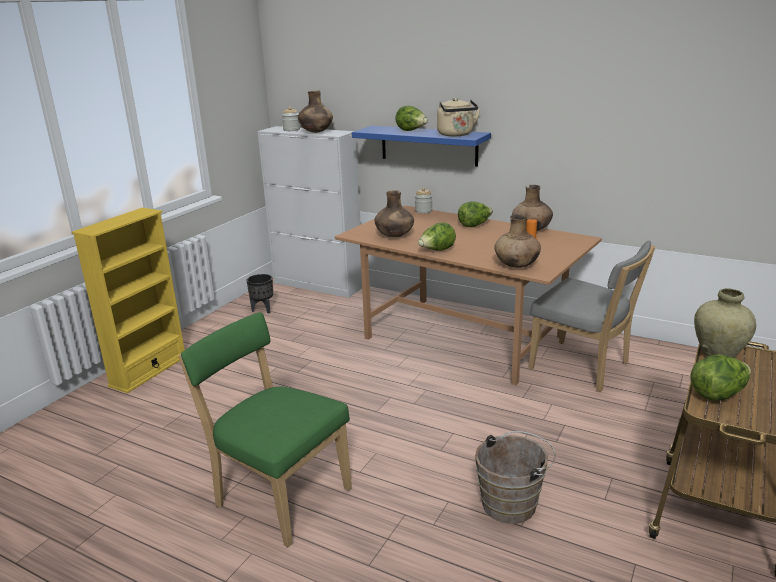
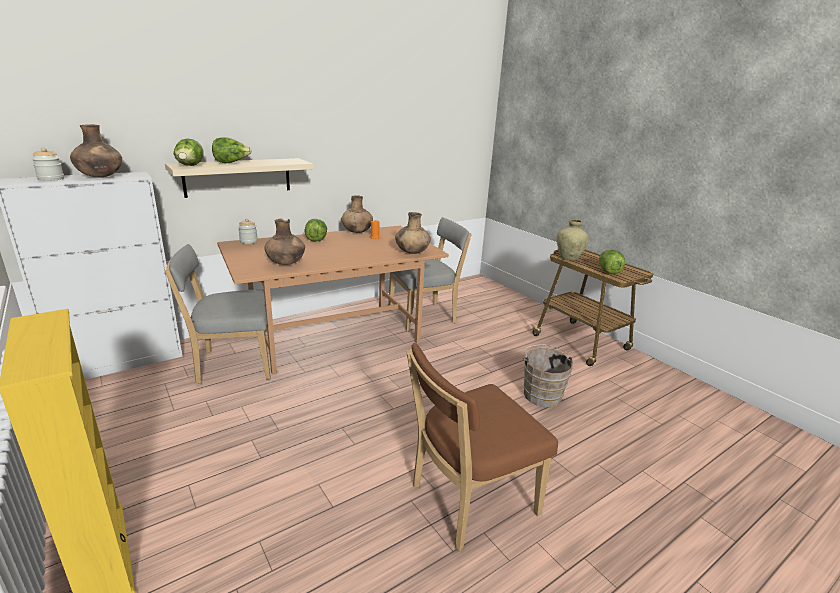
camera: 65 degrees left, 0 degrees up
(263, 309) = (108, 413): black planter -> none
(279, 495) = (468, 501): green chair -> brown chair
(359, 318) = (232, 365): none -> grey chair
(428, 145) = (238, 177): blue shelf -> beige shelf
(437, 251) = (346, 261): lettuce -> lettuce (190, 166)
(456, 135) = (283, 161): beige kettle -> none

